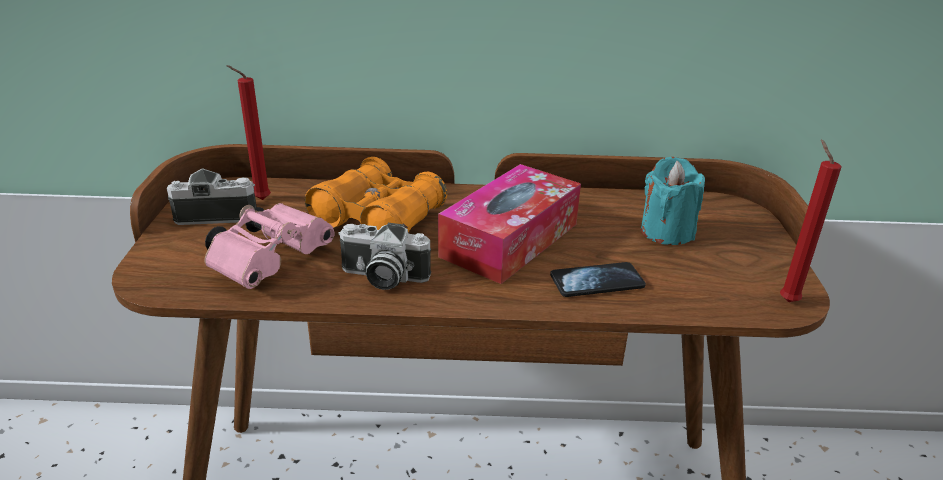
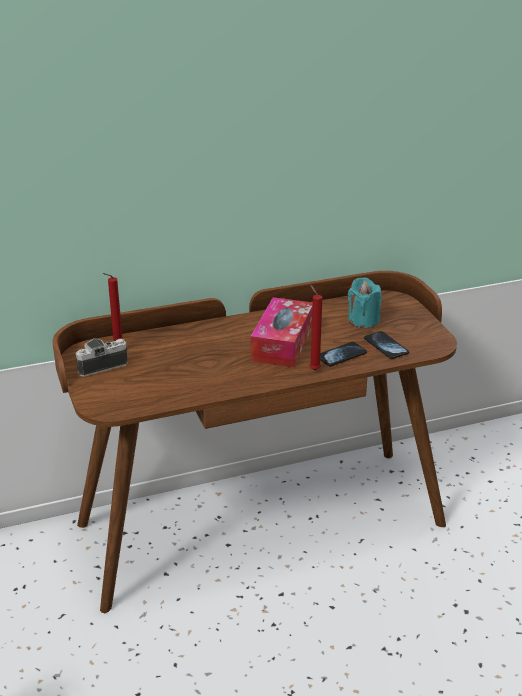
camera: 20 degrees left, 0 degrees up
(272, 260) = (161, 383): pink binoculars -> none
(378, 219) = (200, 347): orange binoculars -> none
(382, 277) = (229, 378): camera -> none
(686, 283) = (386, 346): none -> phone
(786, 300) = (436, 344): red candle -> red candle (313, 369)

